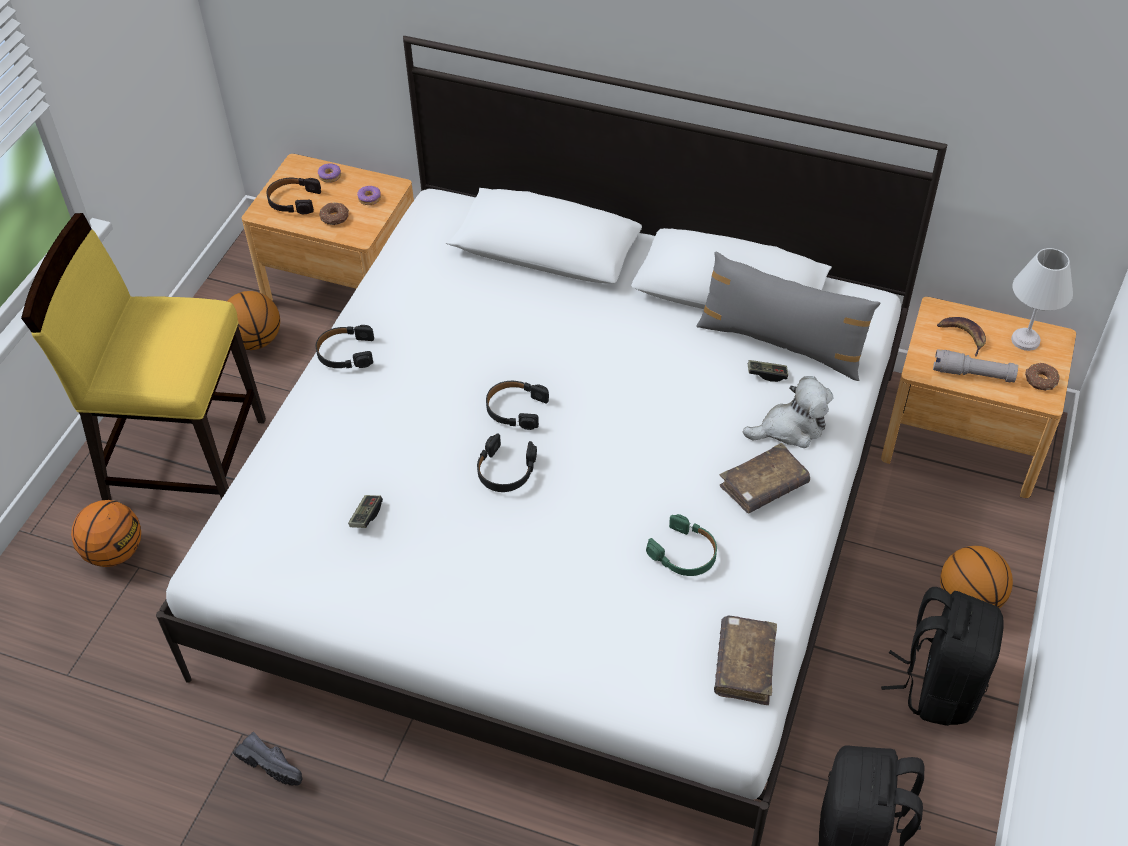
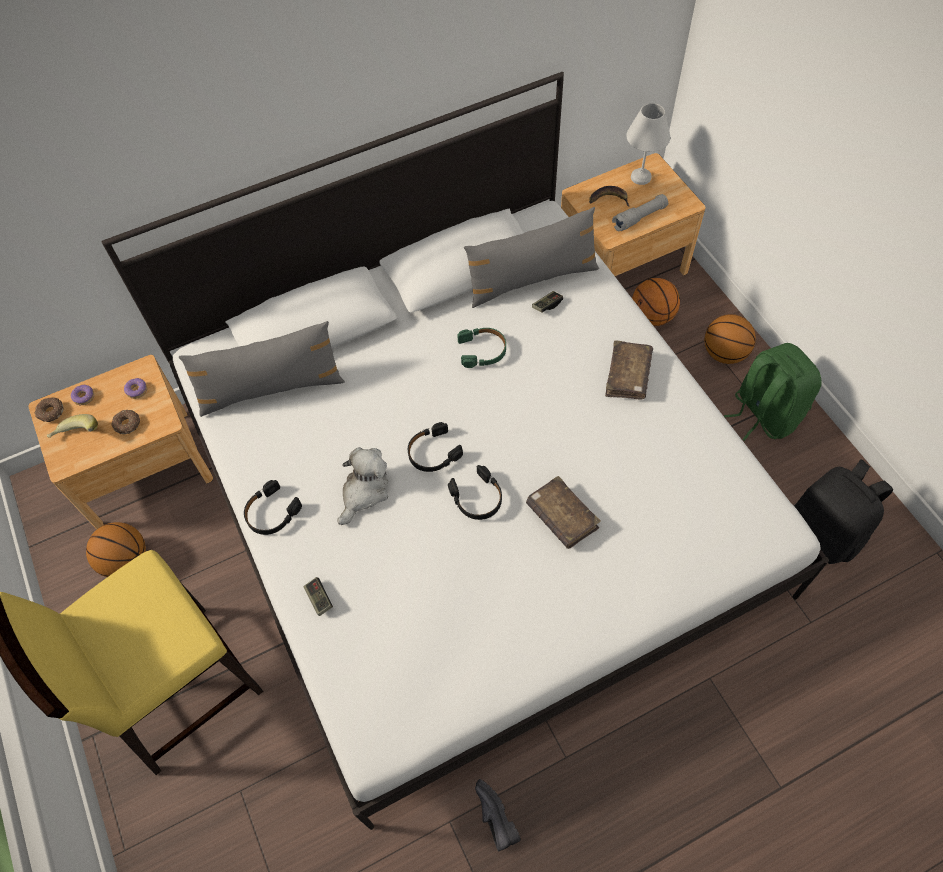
camera: 45 degrees left, 10 degrees up
(115, 552) = (209, 798): basketball -> basketball (652, 316)
(274, 764) = (492, 818): black shoe -> black shoe turned 105 degrees counterclockwise
(293, 200) = (78, 436): black headphones -> banana
(366, 516) = (432, 609): game controller -> game controller (319, 598)
(456, 266) = (271, 389): none -> grey pillow
(684, 553) = (637, 454): green headphones -> green headphones (482, 351)
(744, 665) = (745, 490): brown book -> brown book (562, 516)
(790, 428) = (599, 327): plush toy -> plush toy (364, 491)
(938, 686) = (763, 413): black backpack -> green backpack
(1040, 381) = (674, 195): donut -> donut (51, 412)

